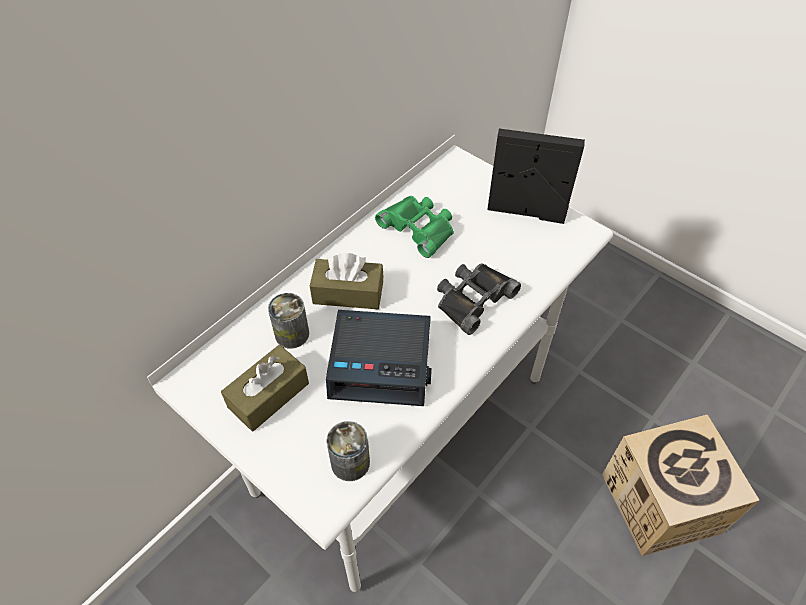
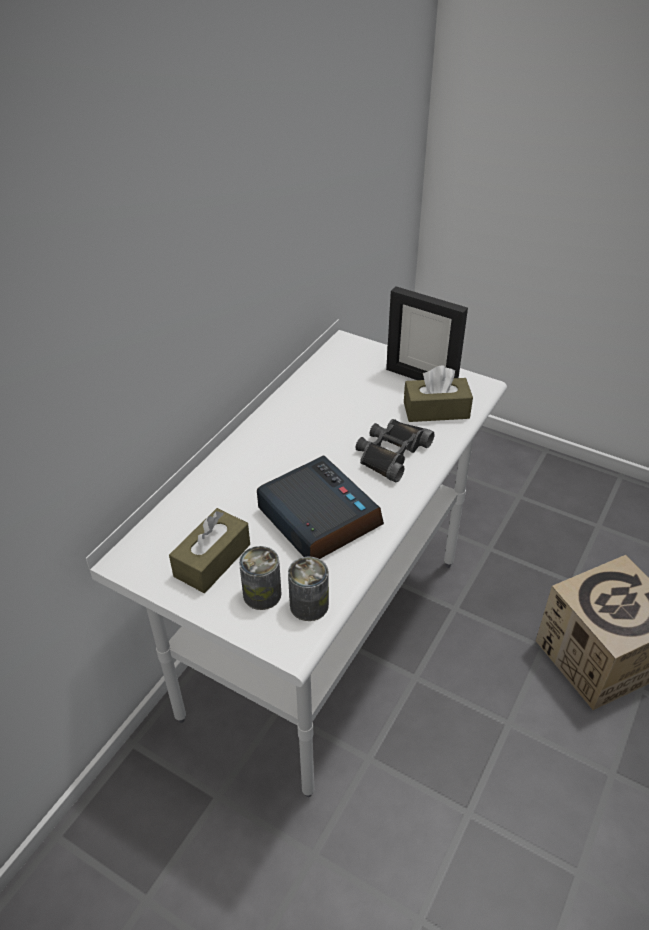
camera: 10 degrees left, 10 degrees down
(292, 334) = (222, 505): can -> can (262, 594)
(348, 293) = (269, 463): brown tissue box -> brown tissue box (436, 410)
(382, 363) = (317, 517): alarm clock -> alarm clock turned 120 degrees counterclockwise
(419, 228) = (323, 401): green binoculars -> none
(525, 213) = (422, 377): picture frame -> picture frame turned 150 degrees counterclockwise

